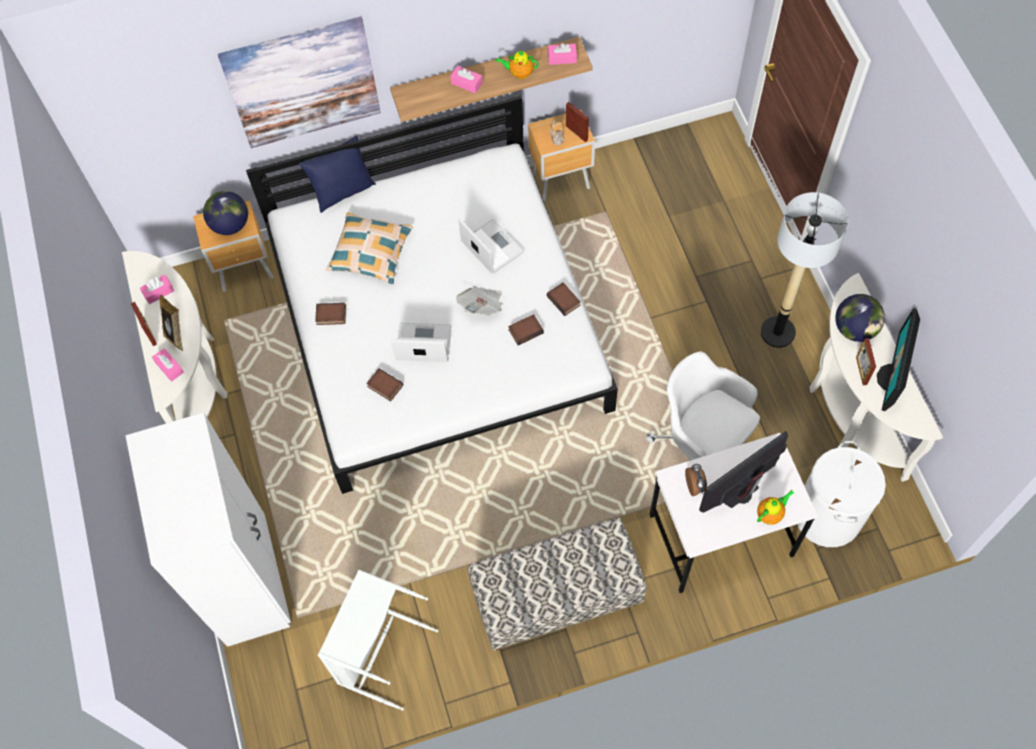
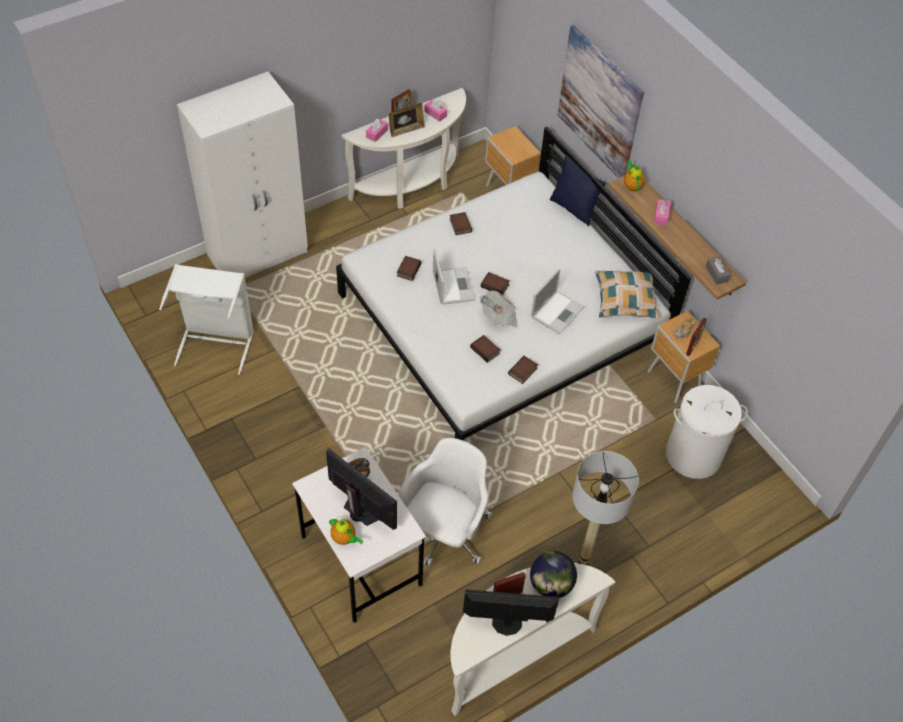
camera: 70 degrees right, 10 degrees down
(230, 225) = (515, 147): globe -> none
(371, 253) = (524, 237): pillow -> pillow (625, 299)
(435, 299) = (495, 285): none -> book
(519, 73) = (687, 248): teapot -> teapot (632, 185)
(556, 598) = (280, 448): bench -> none
(562, 58) = (716, 274): pink tissue box -> grey tissue box
(828, 516) = (400, 648): white laundry basket -> white laundry basket (693, 455)

